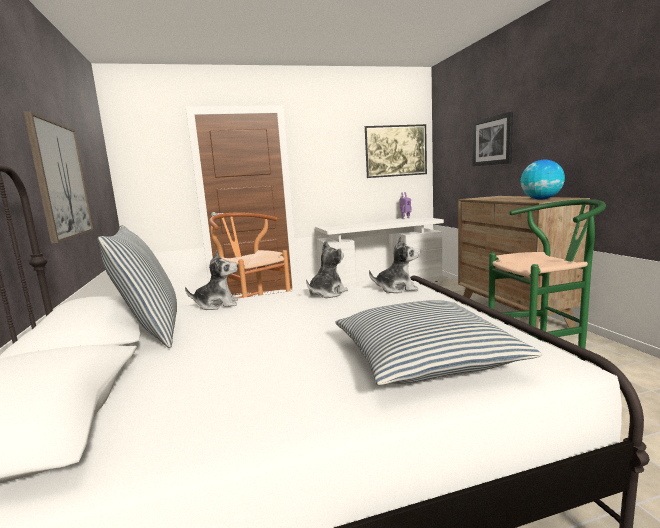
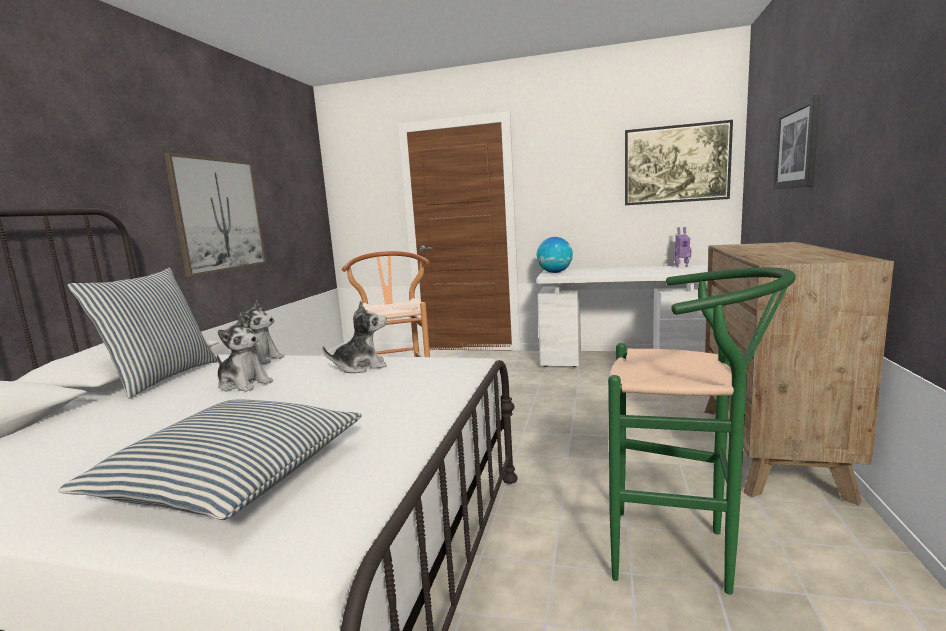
camera: 30 degrees right, 0 degrees up
(397, 289) = (435, 376): plush toy -> plush toy (244, 384)
(541, 199) = (801, 257): globe -> globe (554, 272)

